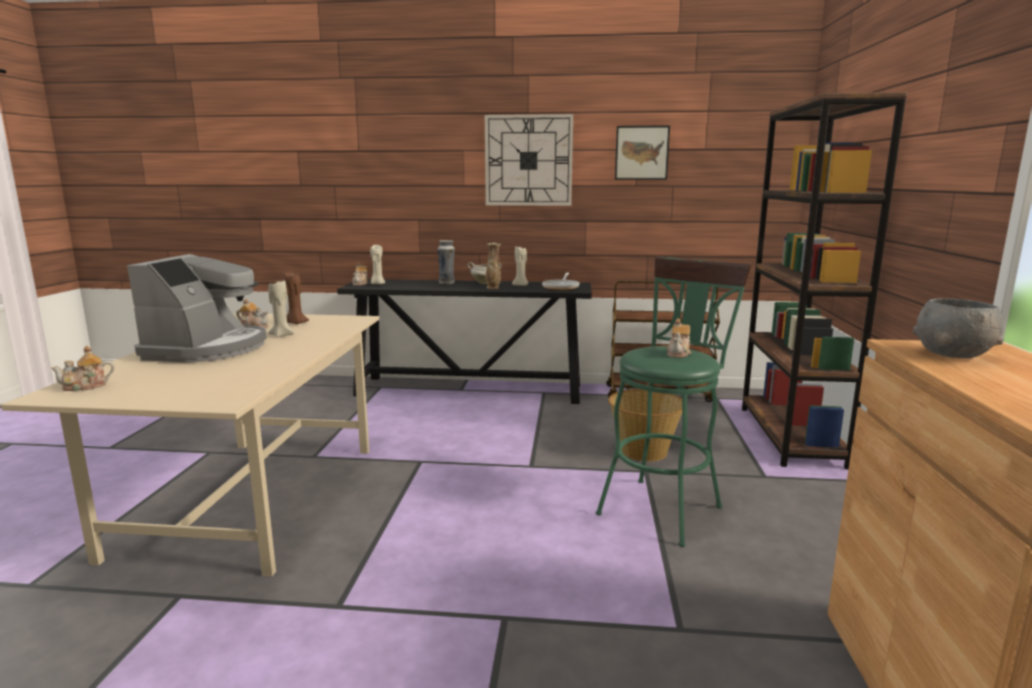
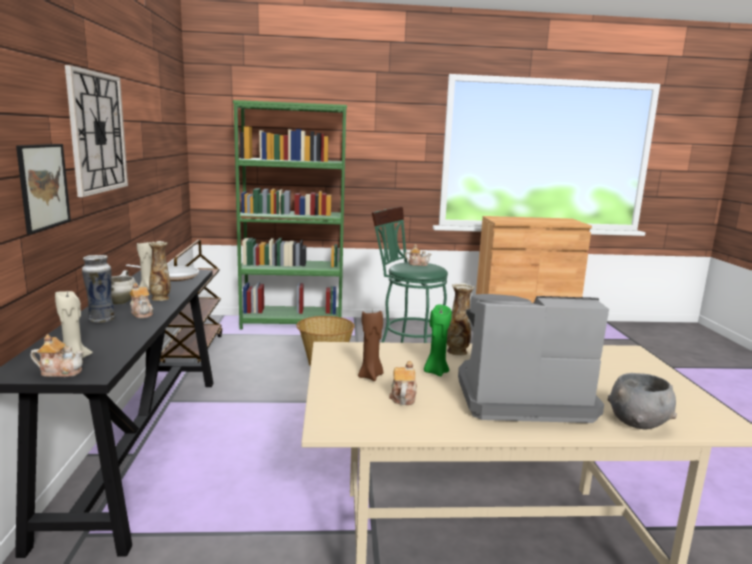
camera: 100 degrees left, 0 degrees up
(86, 386) = (688, 416): teapot -> teapot (142, 313)
(282, 335) = (435, 372): beige candle -> green candle
(314, 343) = (457, 351): none -> vase
(641, 153) = (145, 125): picture -> picture (43, 186)
(790, 436) = (292, 323): brown bookcase -> green bookcase
(952, 354) = (510, 220): grey bowl -> grey bowl (639, 422)

